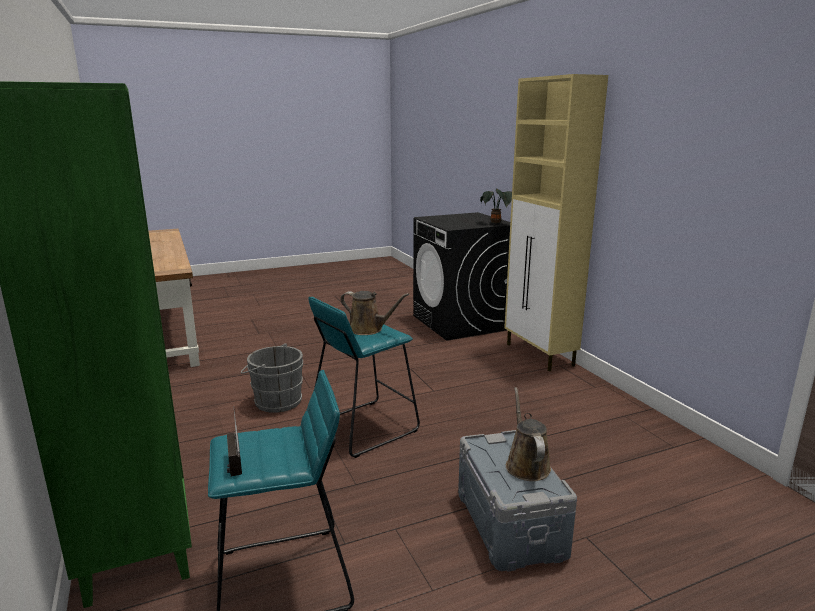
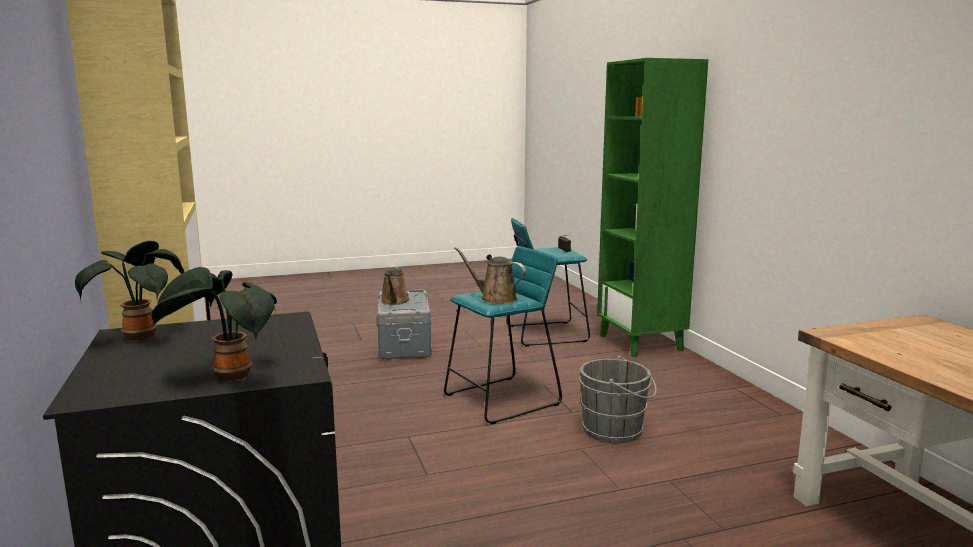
camera: 175 degrees left, 5 degrees down
(444, 216) = (228, 378): none -> potted plant

